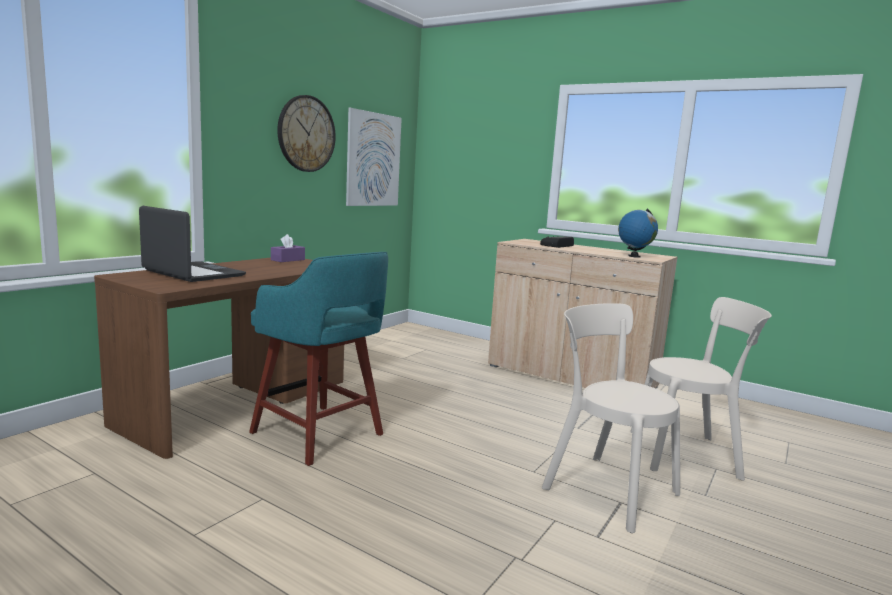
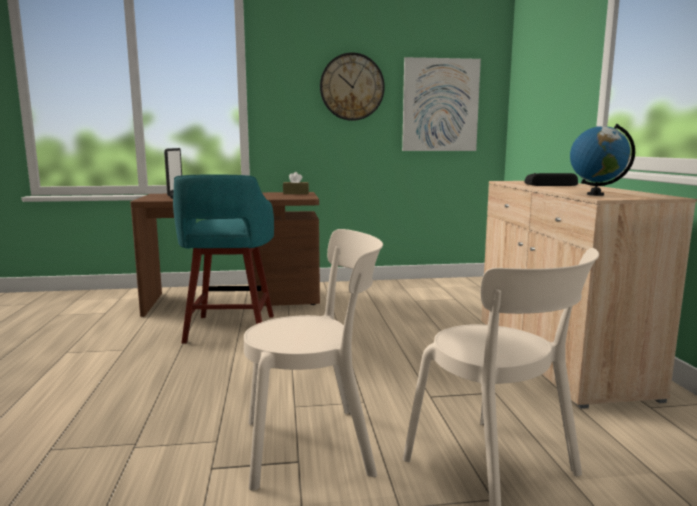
camera: 50 degrees right, 0 degrees up
(288, 260) = (295, 193): purple tissue box -> brown tissue box
(605, 488) = (315, 446): beige chair -> beige chair turned 75 degrees clockwise

